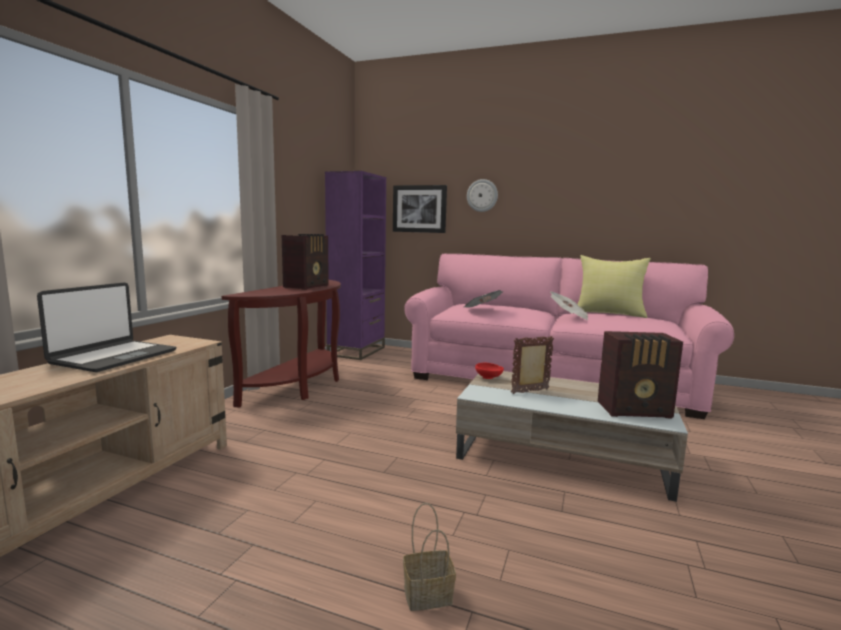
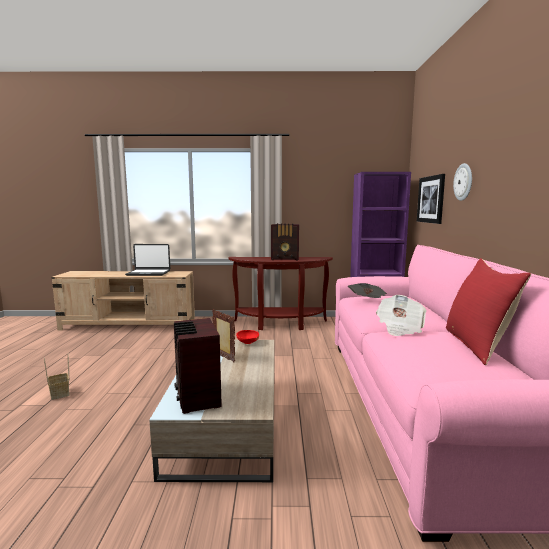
camera: 70 degrees right, 0 degrees up
(609, 313) = (477, 345): yellow pillow -> red pillow

